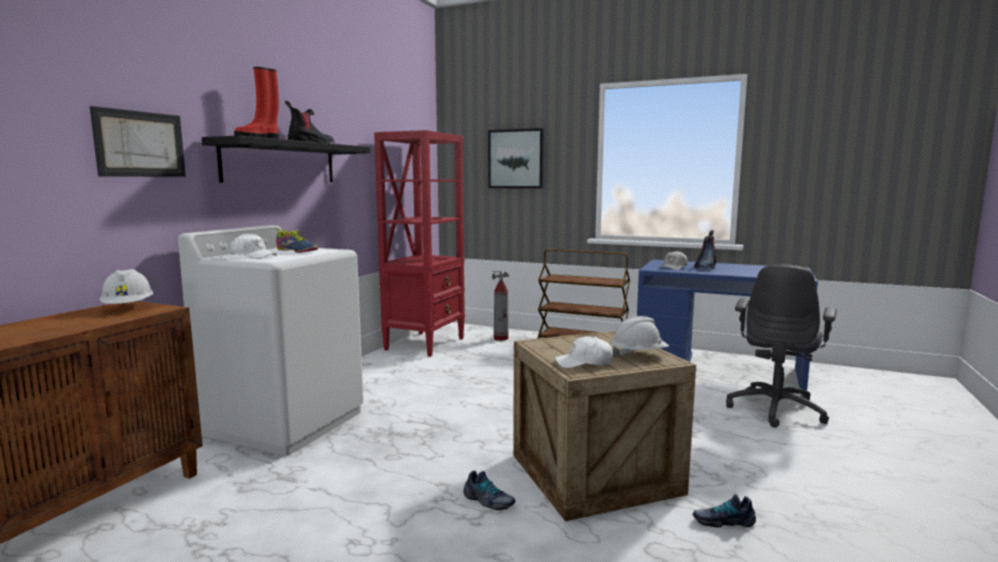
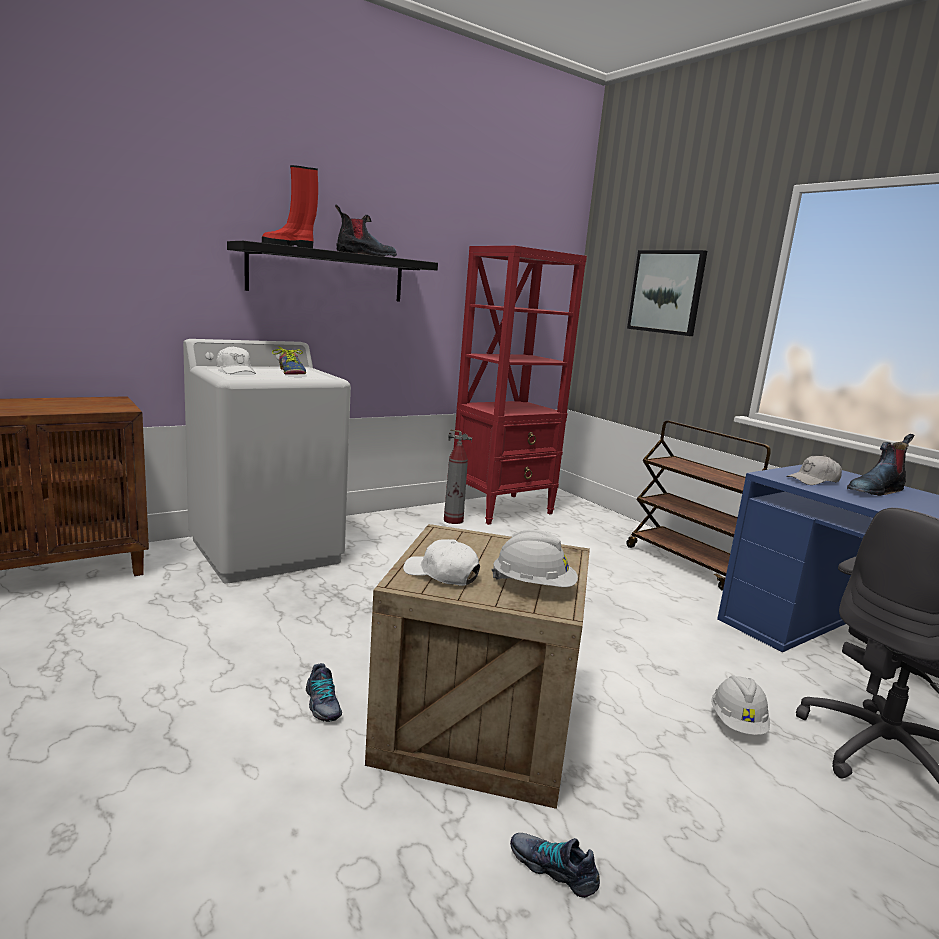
camera: 30 degrees right, 5 degrees up
(128, 308) = (103, 403): white hard hat -> white hard hat (737, 723)
(140, 144) = (154, 245): picture -> none
(501, 338) = (597, 525): fire extinguisher -> fire extinguisher (453, 520)

